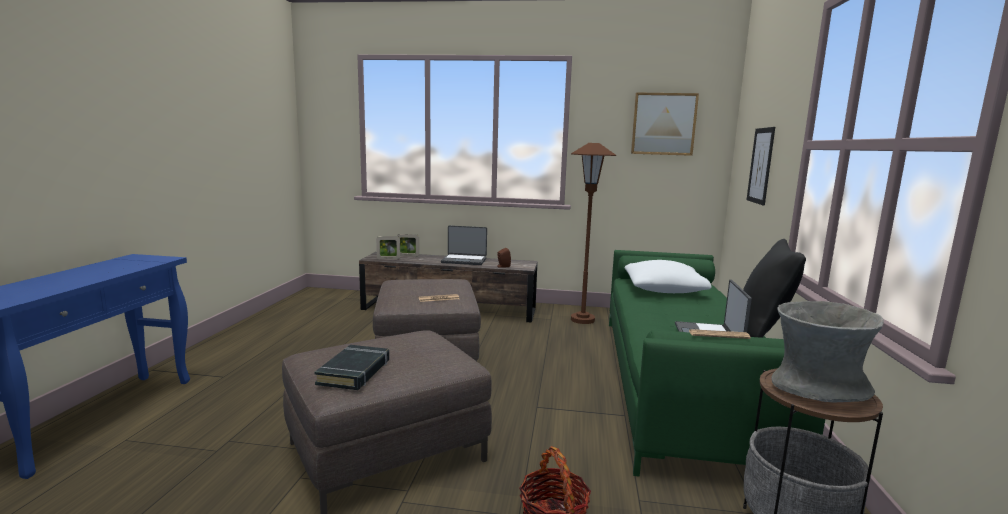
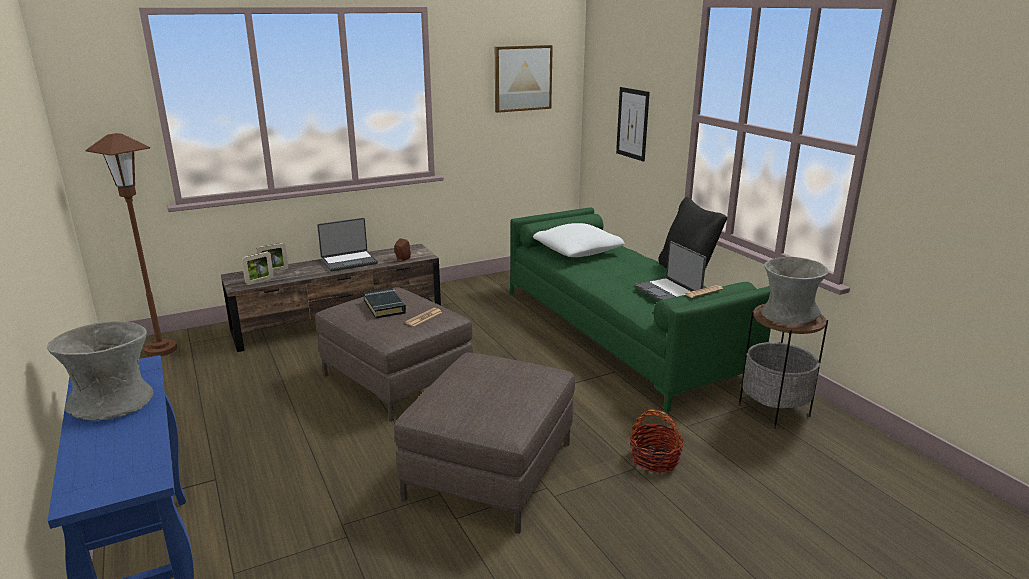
camera: 35 degrees left, 10 degrees up
(103, 269) = (113, 402): none -> grey vase
(355, 372) = (494, 409): black book -> black book (385, 307)
(582, 320) = (482, 294): brown floor lamp -> brown floor lamp (161, 350)

